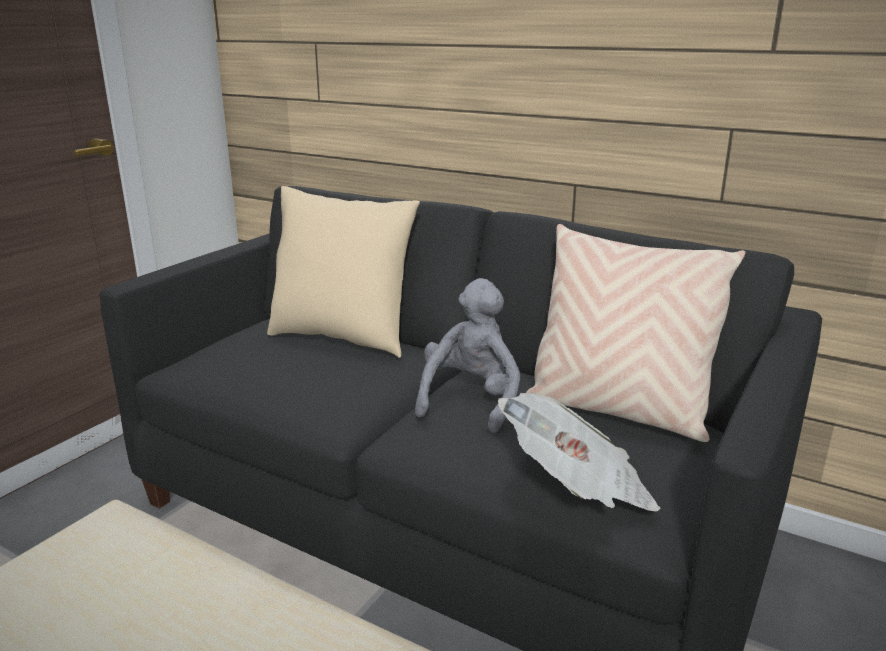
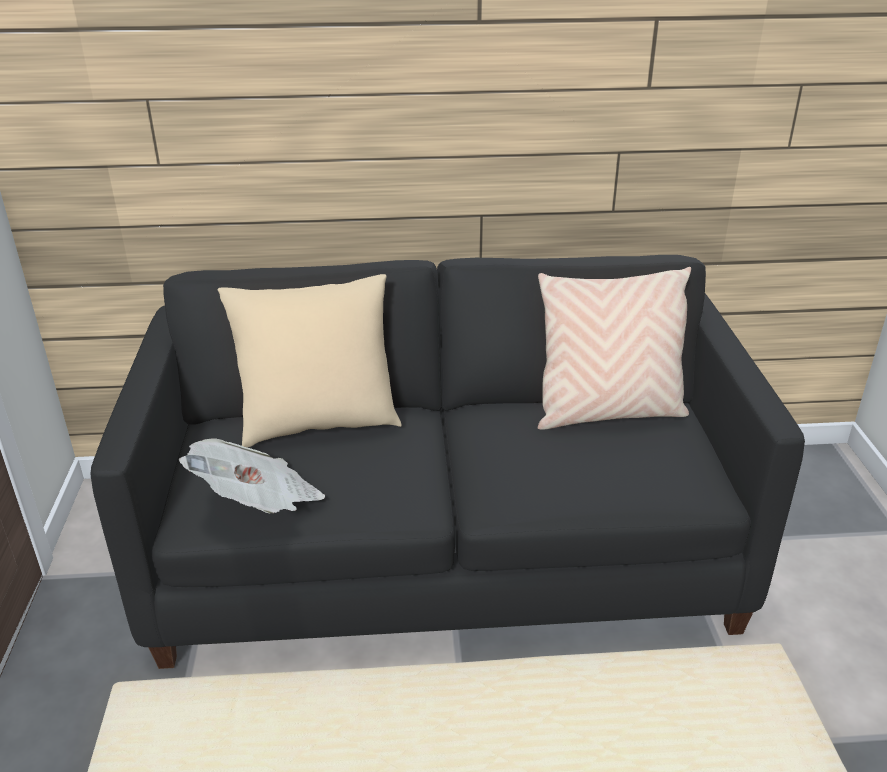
camera: 35 degrees left, 10 degrees up
(470, 400) = (502, 445): grey plush toy -> none
(577, 488) = (649, 487): newspaper -> newspaper (259, 503)

